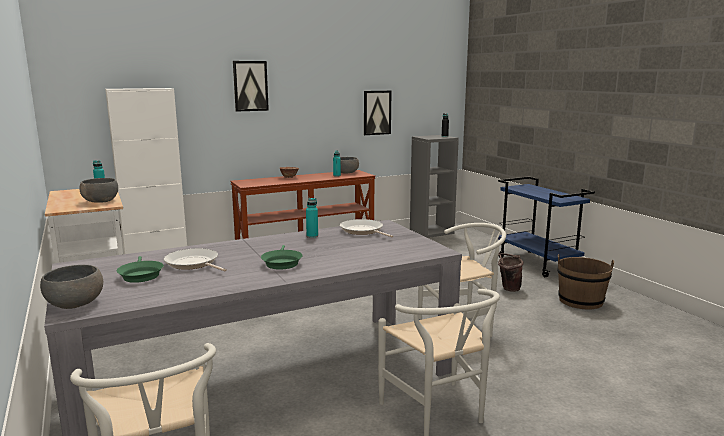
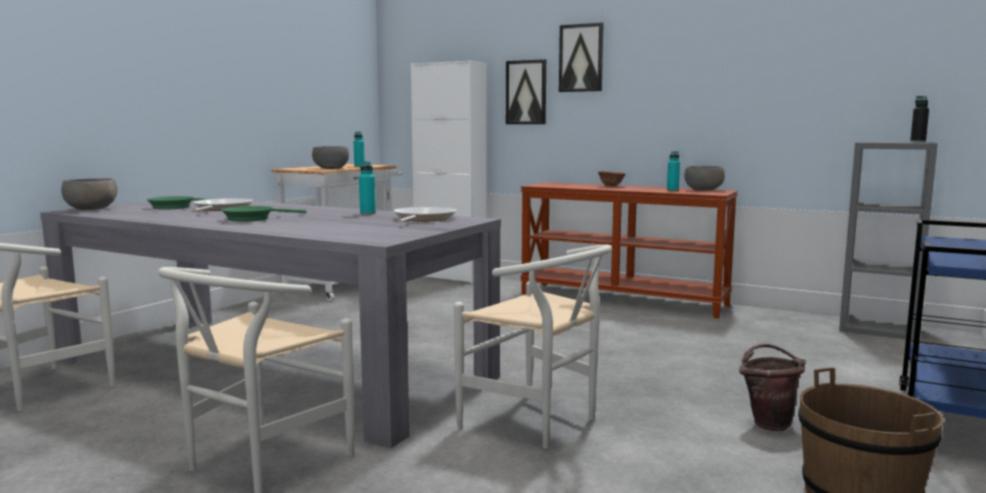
camera: 55 degrees right, 5 degrees down
(377, 112) = (785, 96): picture -> picture (526, 92)

